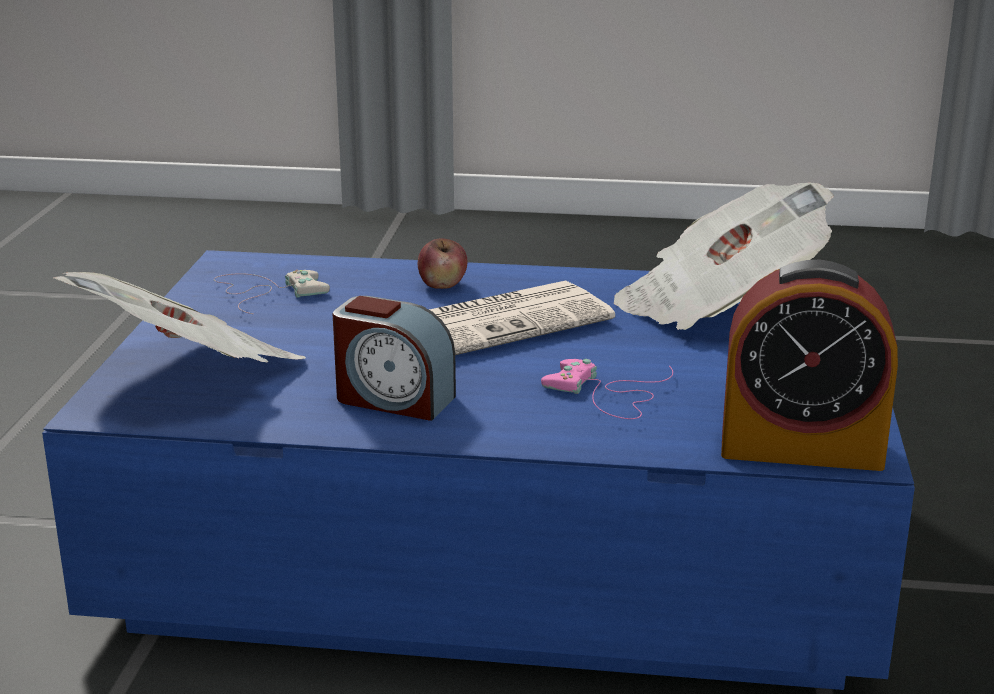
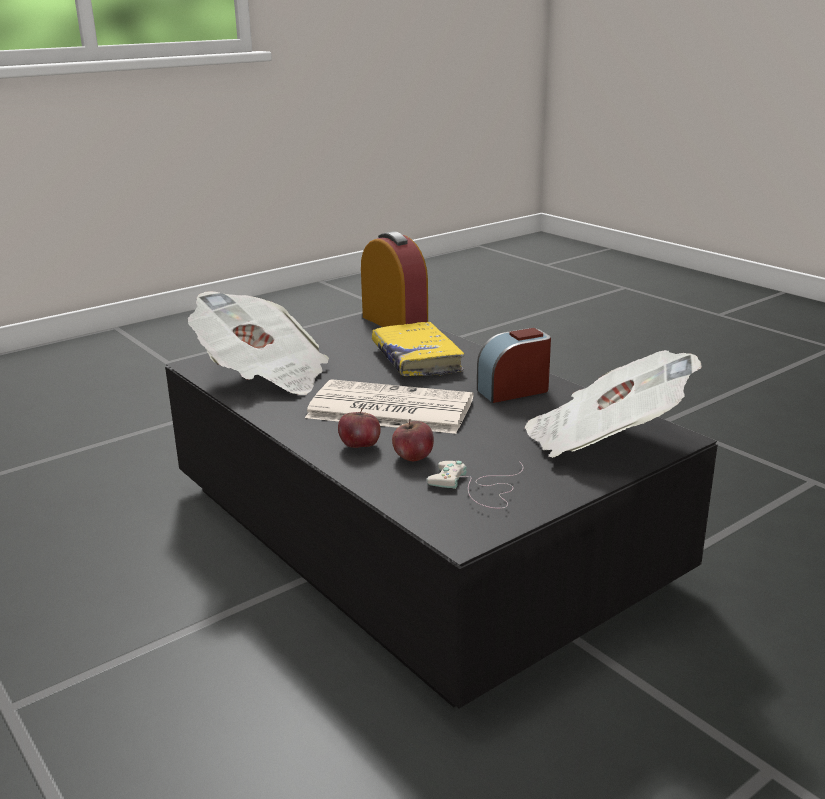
camera: 135 degrees left, 0 degrees up
(372, 293) = (413, 457): none -> apple
(393, 399) = (513, 390): alarm clock -> alarm clock turned 90 degrees counterclockwise
(500, 549) = (413, 533): blue coffee table -> black coffee table
(608, 395) = (416, 359): pink game controller -> yellow book

